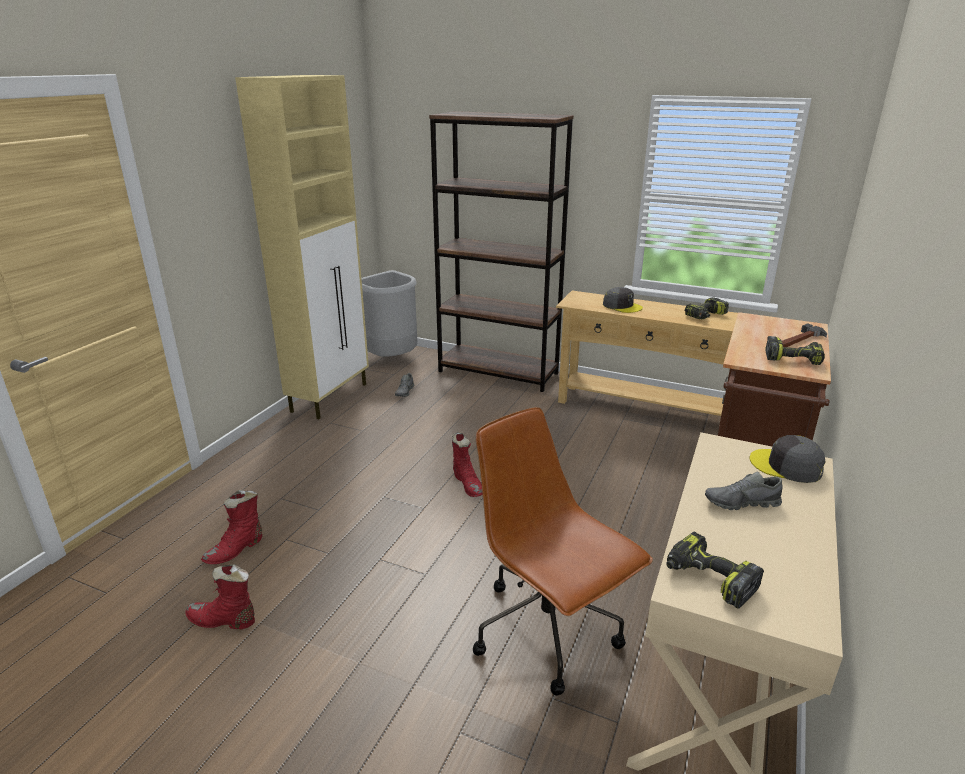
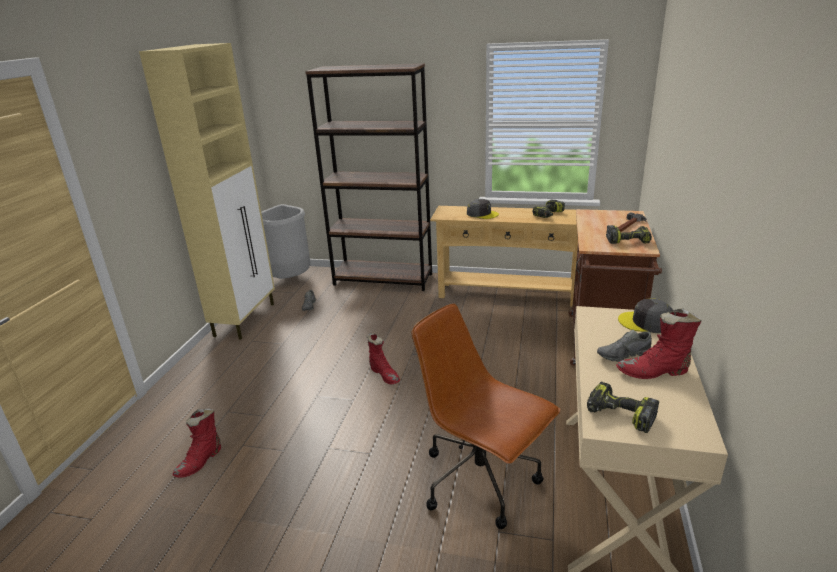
camera: 10 degrees left, 0 degrees up
(222, 620) = (207, 523): red boot -> red boot (654, 372)

